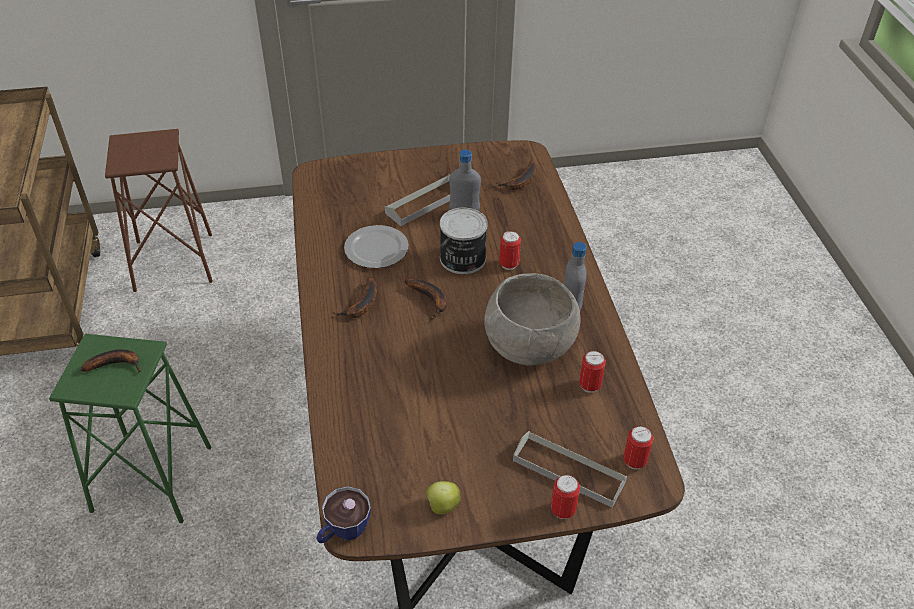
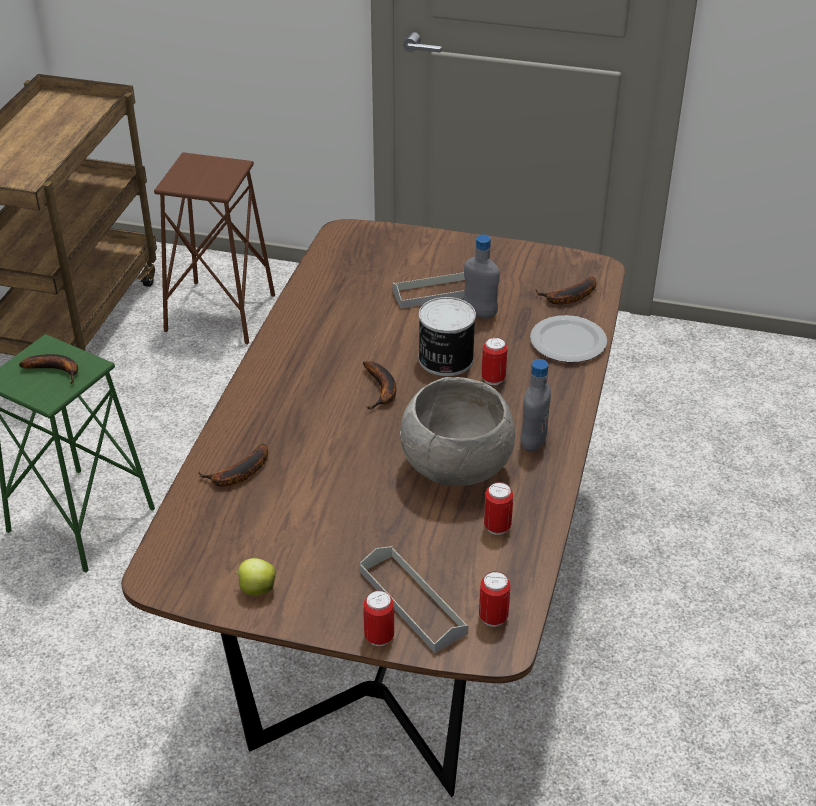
camera: 25 degrees right, 5 degrees down
(343, 532) = (145, 578): cup -> none
(361, 305) = (306, 375): banana -> banana (238, 475)
(377, 249) = (360, 324): plate -> plate (569, 342)

